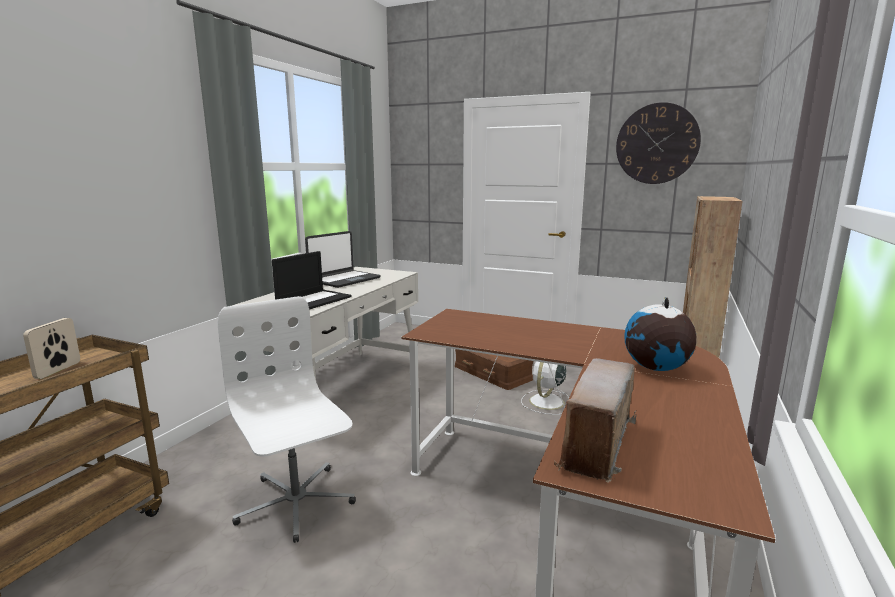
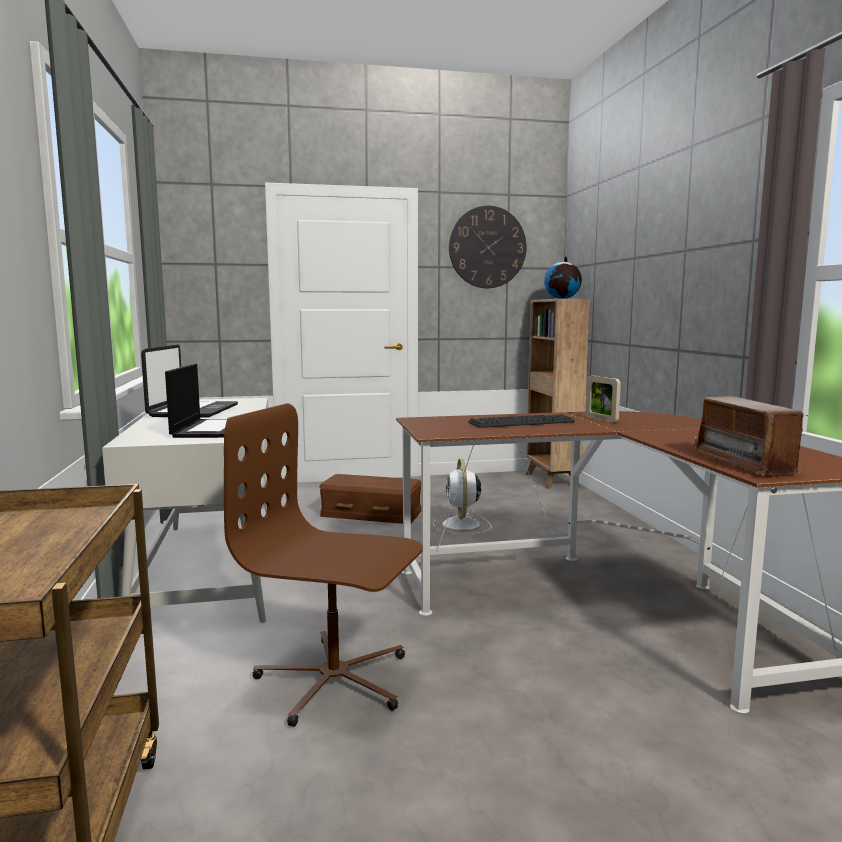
camera: 35 degrees left, 5 degrees down
(58, 370) = (26, 538): picture frame -> picture frame (601, 419)
(295, 502) = (334, 681): white office chair -> brown office chair
(524, 334) = (521, 423): none -> keyboard
(655, 368) = (667, 426): globe -> globe (562, 299)

